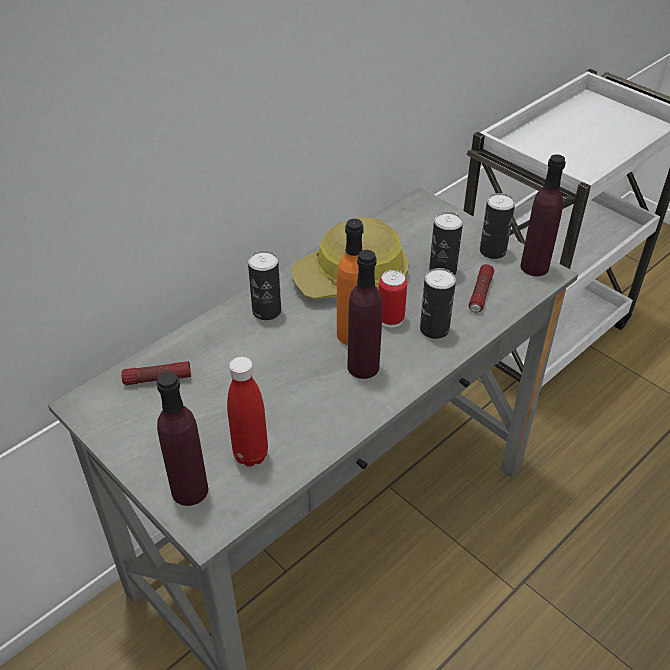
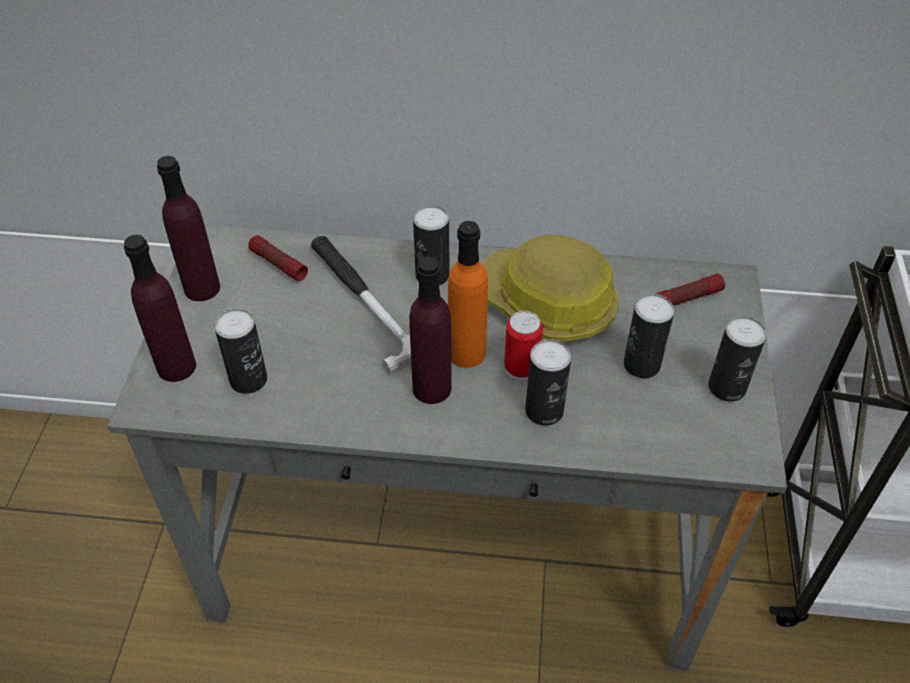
camera: 50 degrees right, 5 degrees up
(251, 353) = (367, 301): none -> hammer
(251, 455) = (248, 379): red bottle -> can
(480, 294) = (642, 417): flashlight -> flashlight (686, 299)
(534, 267) = (746, 439): purple bottle -> purple bottle (202, 288)

